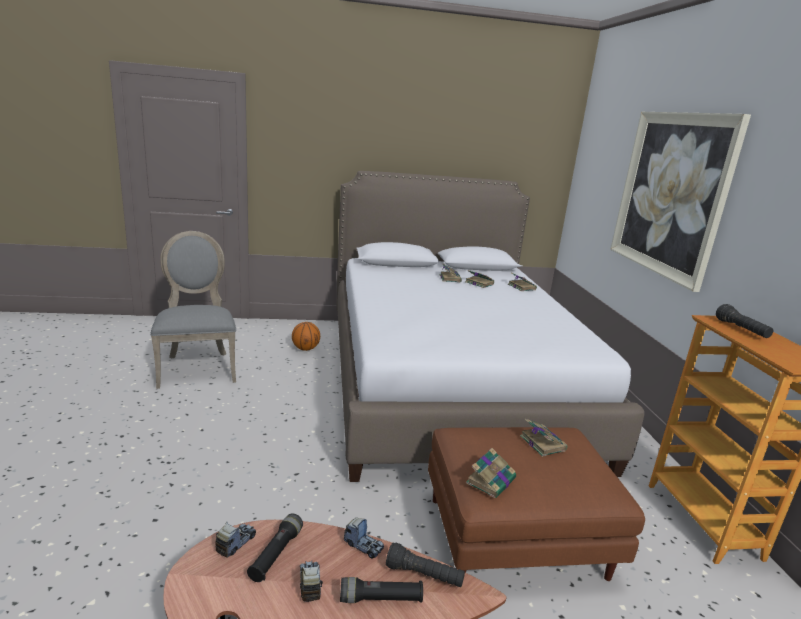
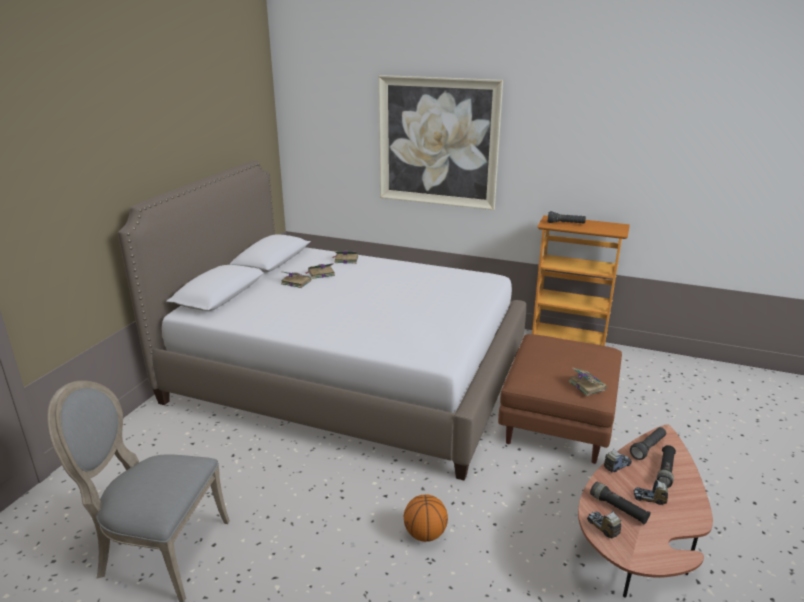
camera: 60 degrees left, 5 degrees up
(305, 349) = (196, 445): basketball -> basketball (425, 534)
(542, 443) = (550, 351): book -> none

